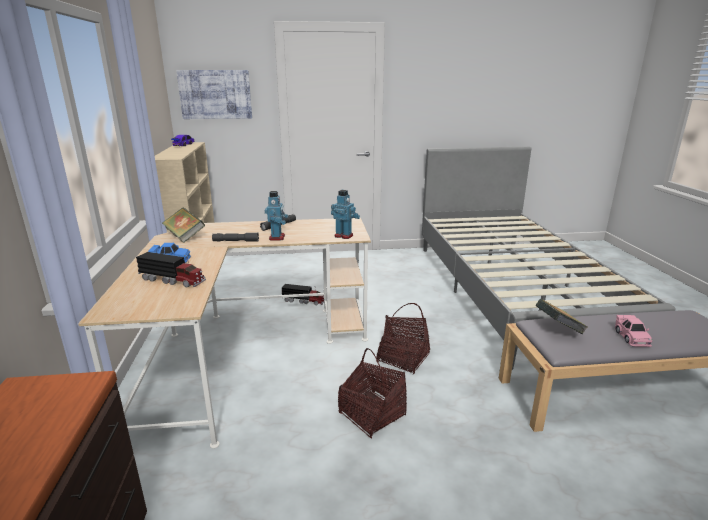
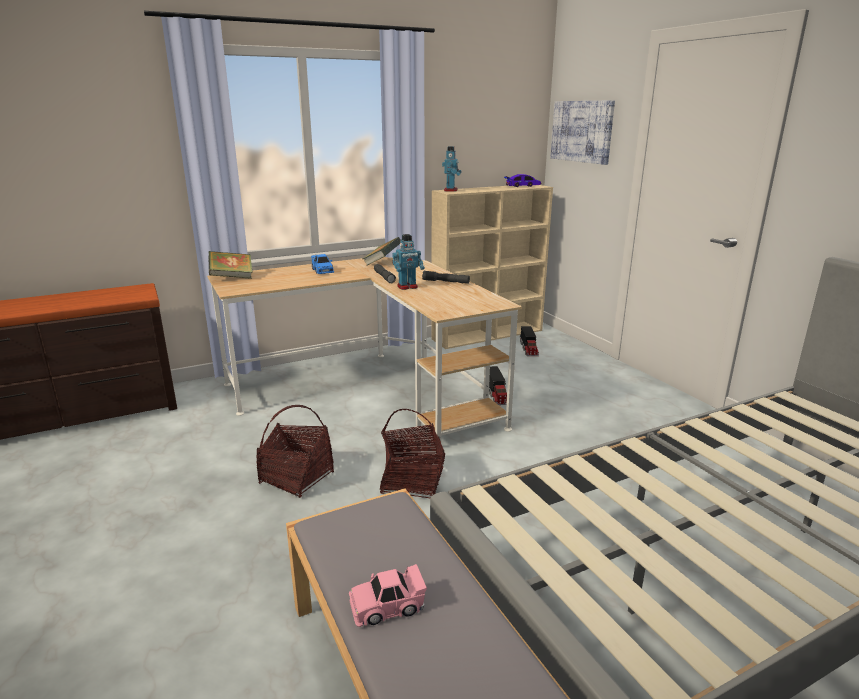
camera: 70 degrees right, 0 degrees up
(173, 280) = (283, 278): toy truck -> toy truck (528, 348)
(344, 236) = (439, 308): toy robot -> toy robot (451, 190)
(558, 329) = (383, 523): book -> book (232, 278)

